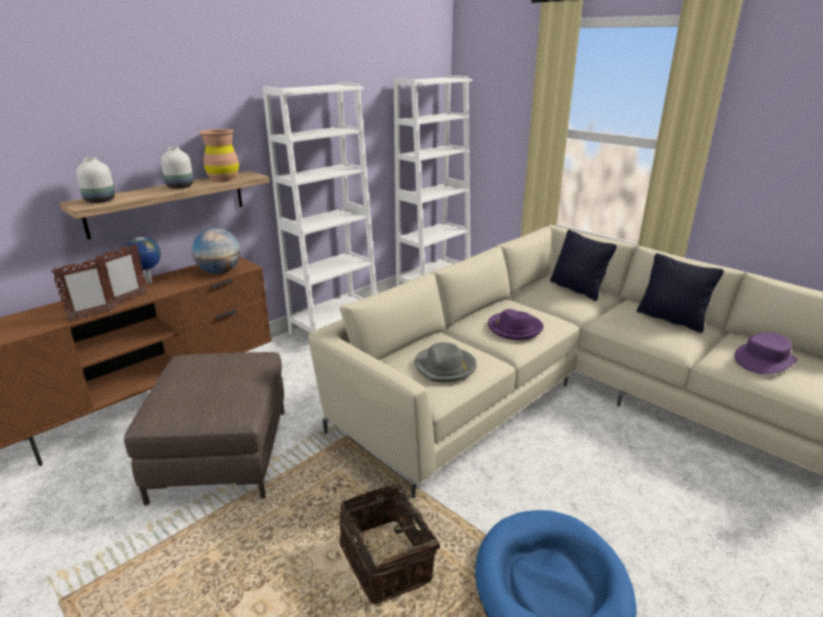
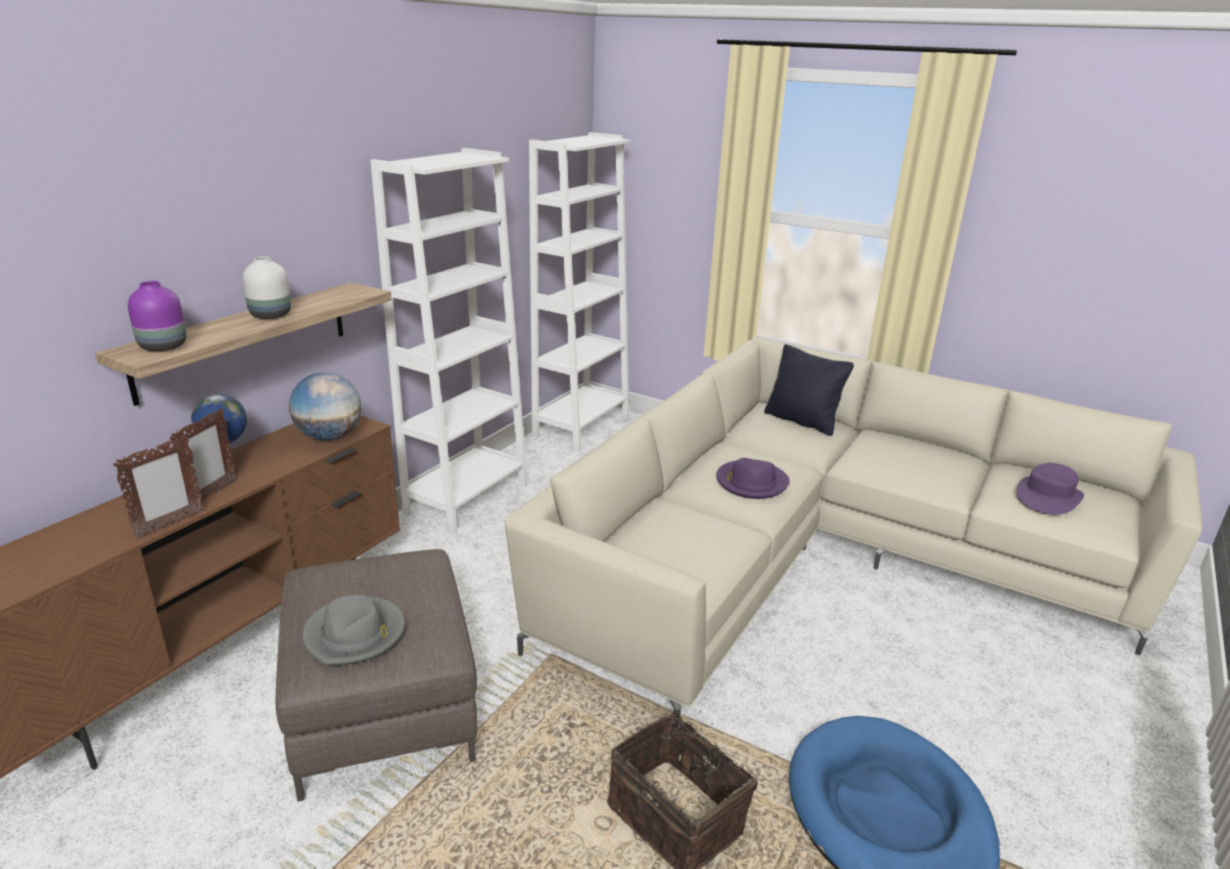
camera: 15 degrees left, 0 degrees up
(100, 201) = (163, 346): white vase -> purple vase
(223, 178) = (325, 297): brown vase -> none
(445, 367) = (691, 546): grey hat -> grey hat (355, 634)
(671, 319) = (928, 453): black pillow -> none

